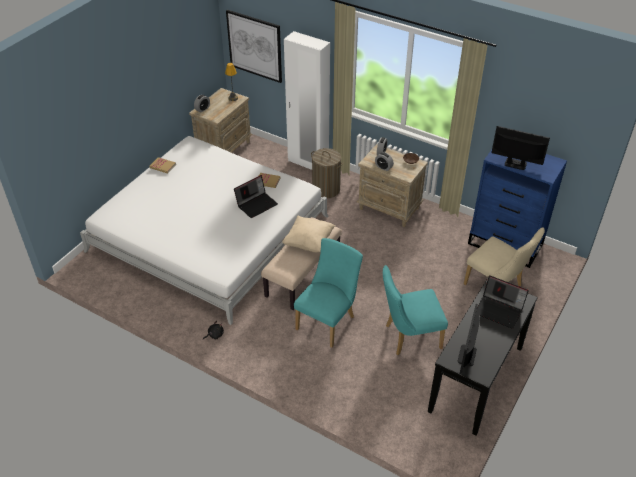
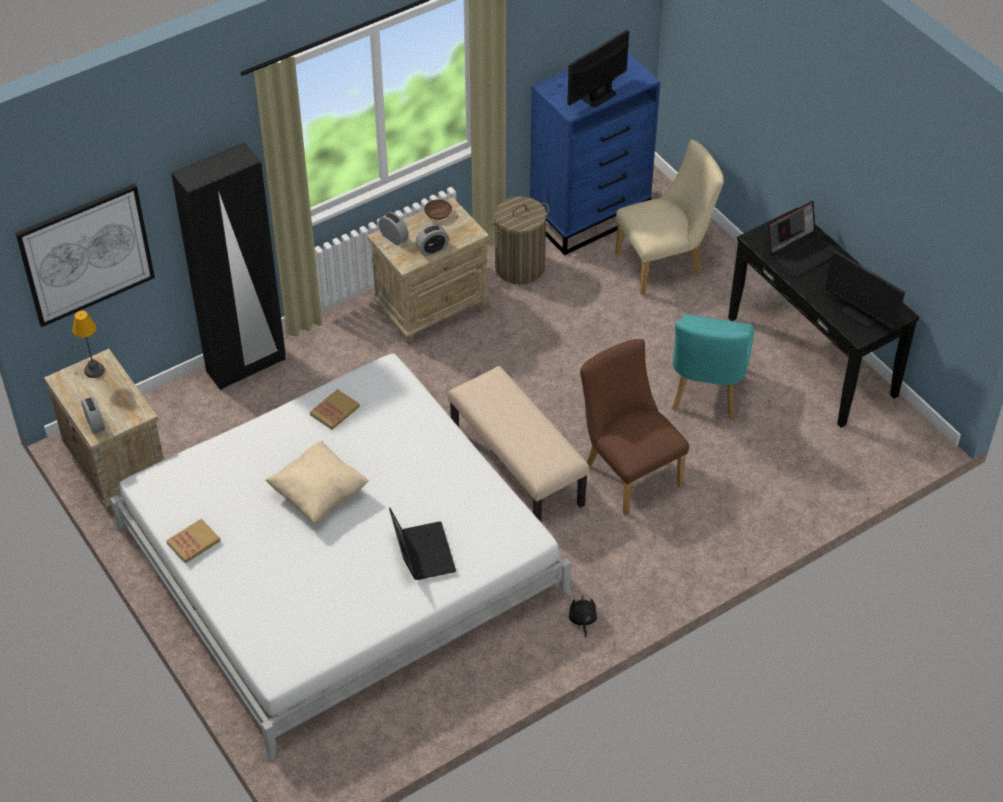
camera: 65 degrees left, 5 degrees up
(256, 204) = (386, 443): laptop -> laptop (422, 552)
(308, 163) = (246, 366): white wardrobe -> black wardrobe
(308, 242) = (513, 411): beige pillow -> beige pillow (319, 494)
(326, 189) = (332, 367): laundry basket -> laundry basket (520, 267)
(328, 320) = (628, 471): turquoise chair -> brown chair

